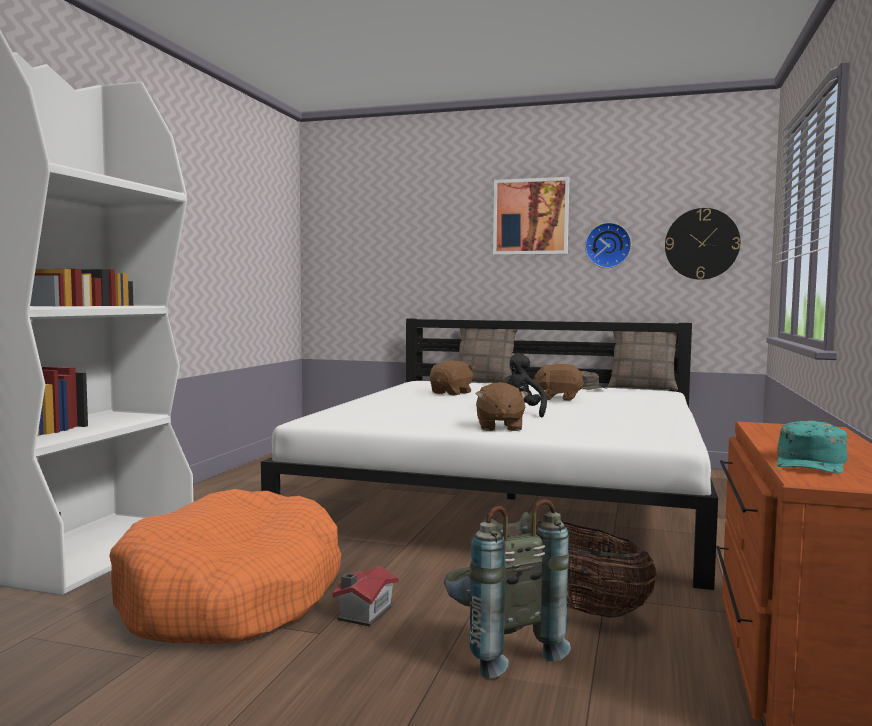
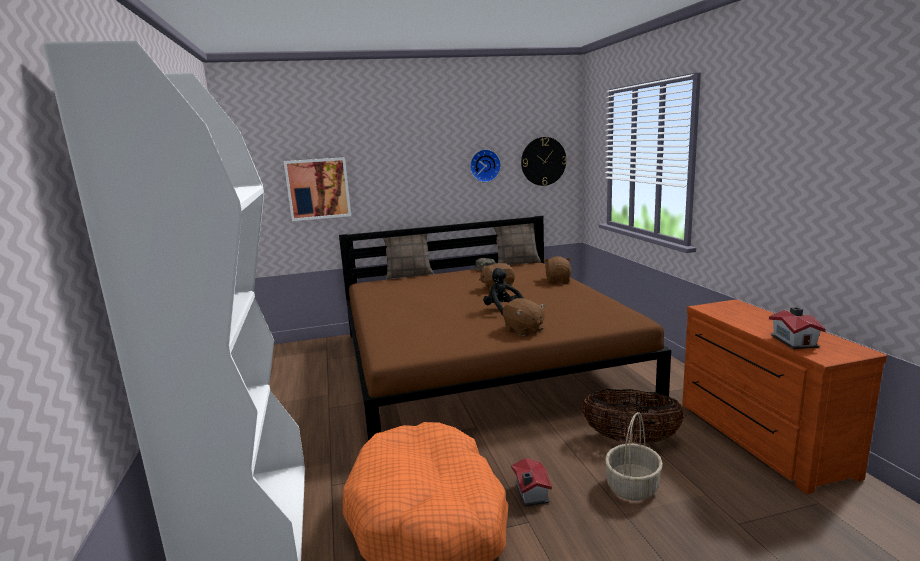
camera: 30 degrees left, 10 degrees up
(452, 393) = (417, 296): brown plush toy -> brown plush toy (558, 280)
(498, 649) = (633, 487): grey backpack -> basket
(513, 497) = (481, 362): white bed -> brown bed
(531, 217) = (428, 146): picture -> picture (318, 189)
(811, 462) = (794, 341): turquoise cap -> toy house

